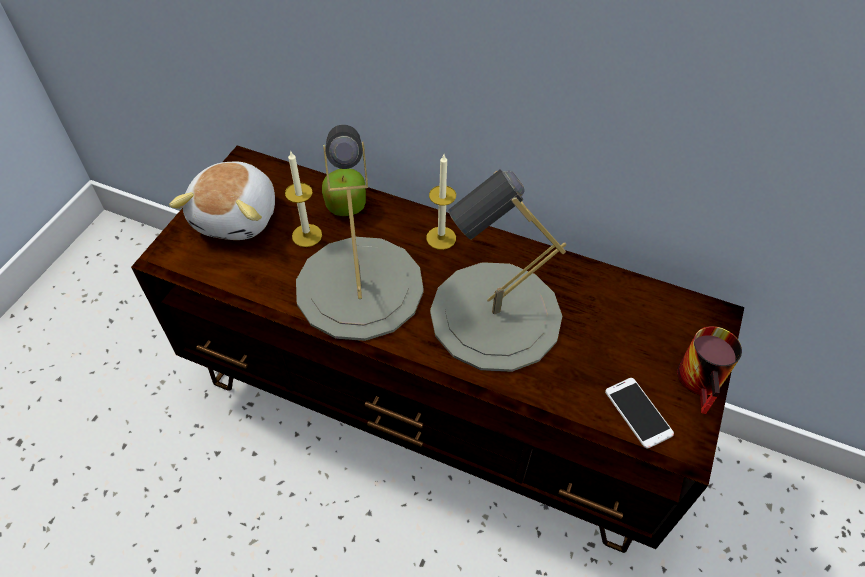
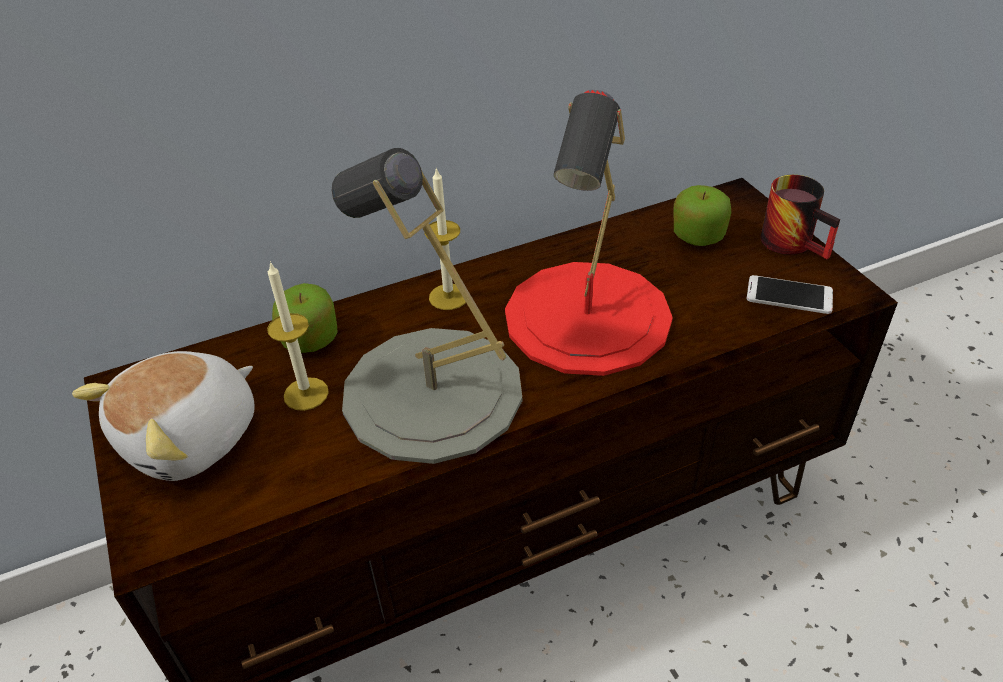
camera: 45 degrees left, 10 degrees down
(238, 216) = (193, 438): plush toy -> plush toy turned 75 degrees clockwise
(495, 316) = (588, 317): grey table lamp -> red table lamp
(642, 322) = (698, 236): none -> apple

